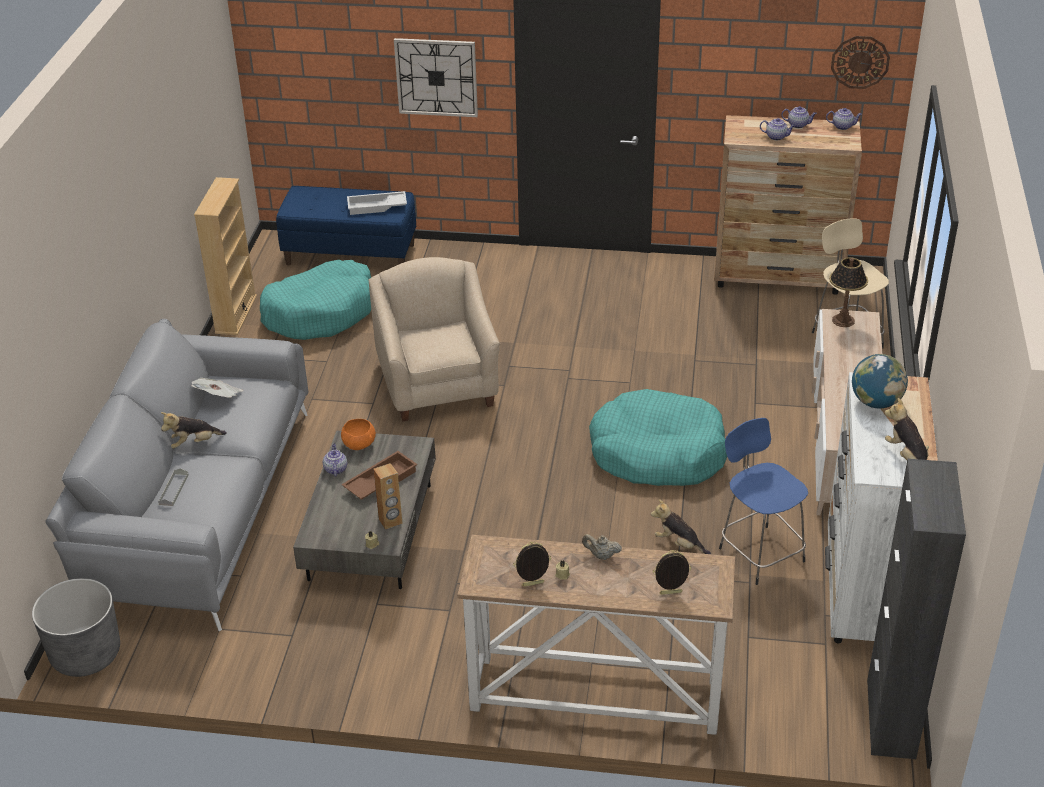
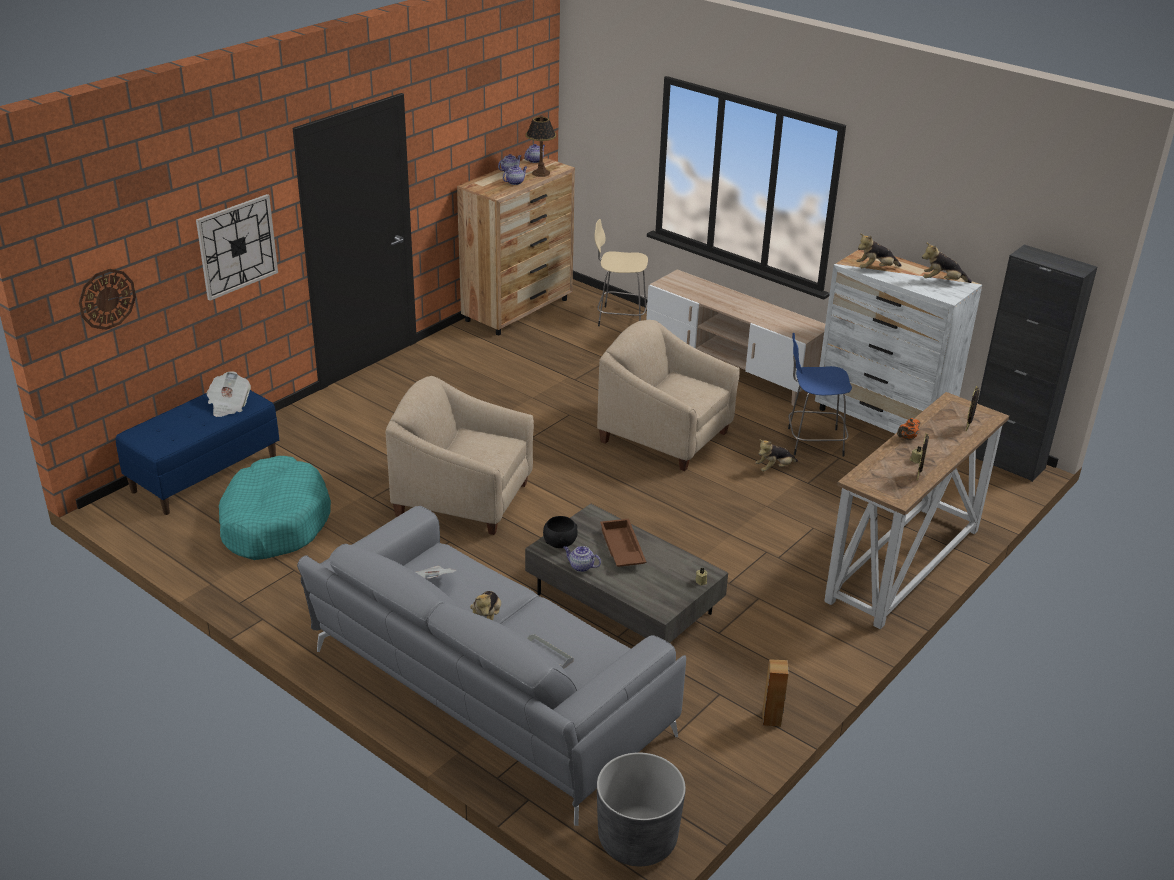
camera: 60 degrees left, 5 degrees down
(236, 314) = (206, 572): beige bookcase -> none
(359, 445) = (560, 542): orange bowl -> black bowl
(376, 207) = (229, 405): white tray -> newspaper
(390, 521) = (680, 562): brown speaker -> brown speaker (771, 719)
(601, 555) = (907, 438): beige teapot -> orange teapot
(657, 453) = (665, 437): turquoise dog bed -> beige armchair
(843, 320) = (672, 283): table lamp -> table lamp (540, 173)
(860, 62) = (530, 103): wall clock -> wall clock (106, 299)
(876, 402) = (875, 269): globe -> plush toy

